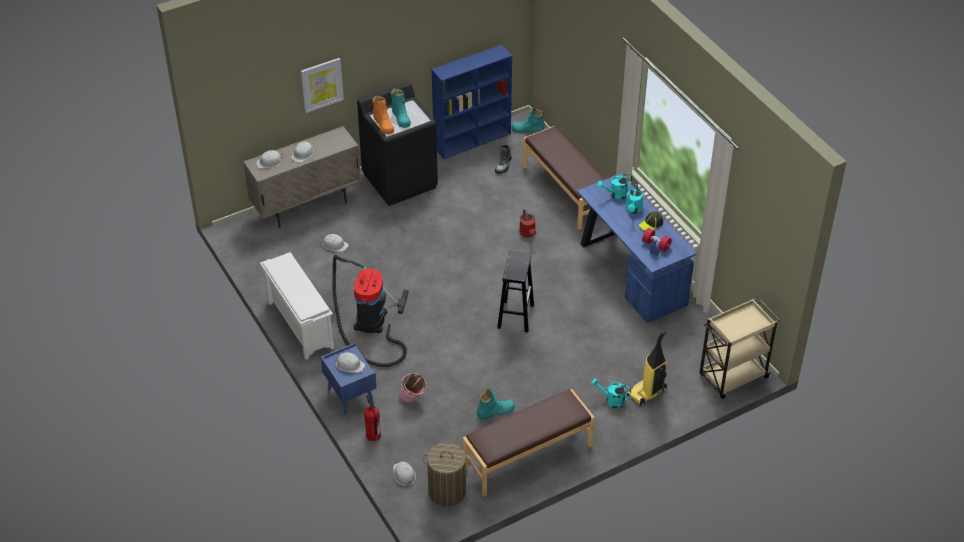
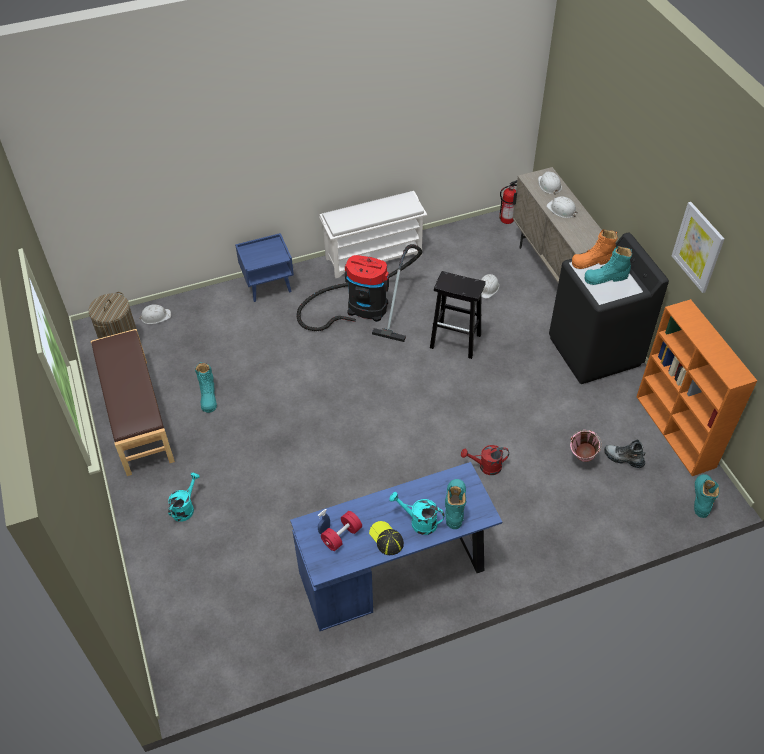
camera: 100 degrees right, 5 degrees up
(321, 84) = (619, 175): picture -> picture (698, 247)
(349, 365) = (264, 254): white hard hat -> none
(373, 435) = (213, 298): fire extinguisher -> fire extinguisher (507, 219)
(413, 399) = (247, 331): pink bucket -> pink bucket (581, 459)
(473, 140) = (676, 432): blue bookcase -> orange bookcase
(515, 315) = (345, 434): black stool -> black stool (456, 341)
(565, 191) = (567, 523): brown bench -> none
(615, 195) = (455, 506): turquoise watering can -> turquoise boot
(647, 393) = (184, 547): vacuum cleaner -> none
(732, 377) = (176, 656): beige cart -> none

